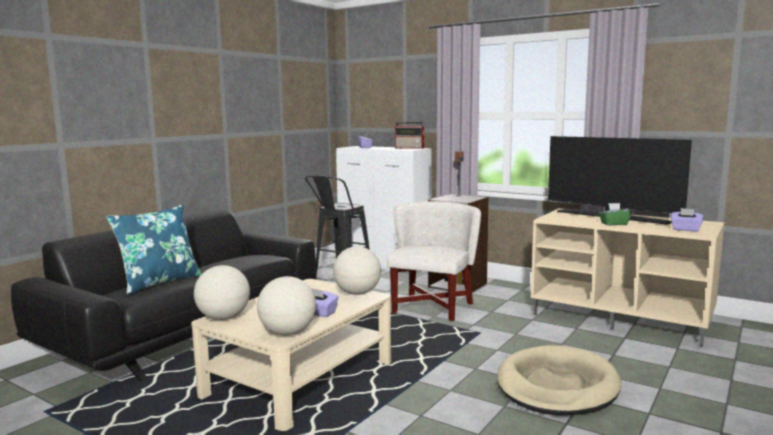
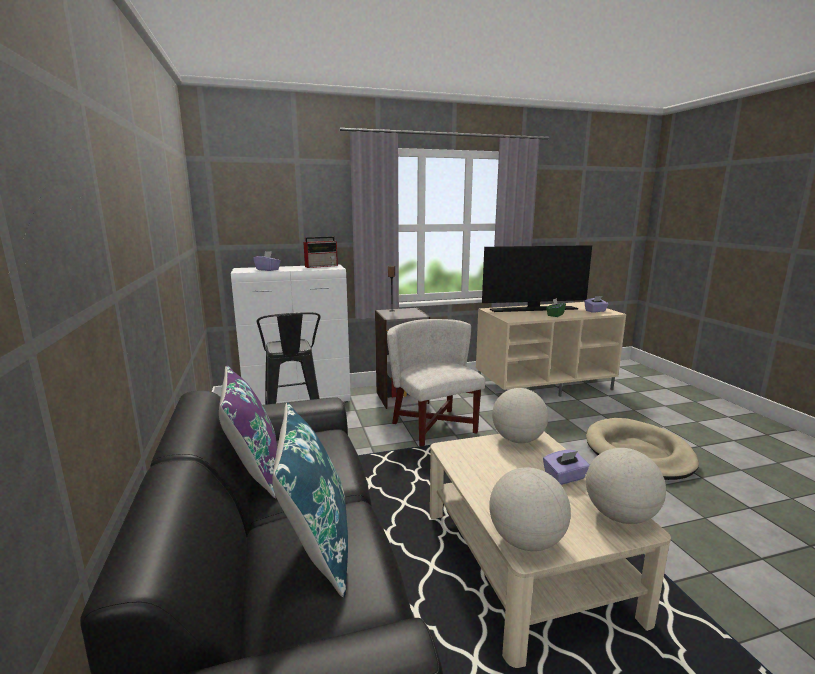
camera: 50 degrees left, 5 degrees up
(214, 260) = (254, 471): none -> purple pillow

